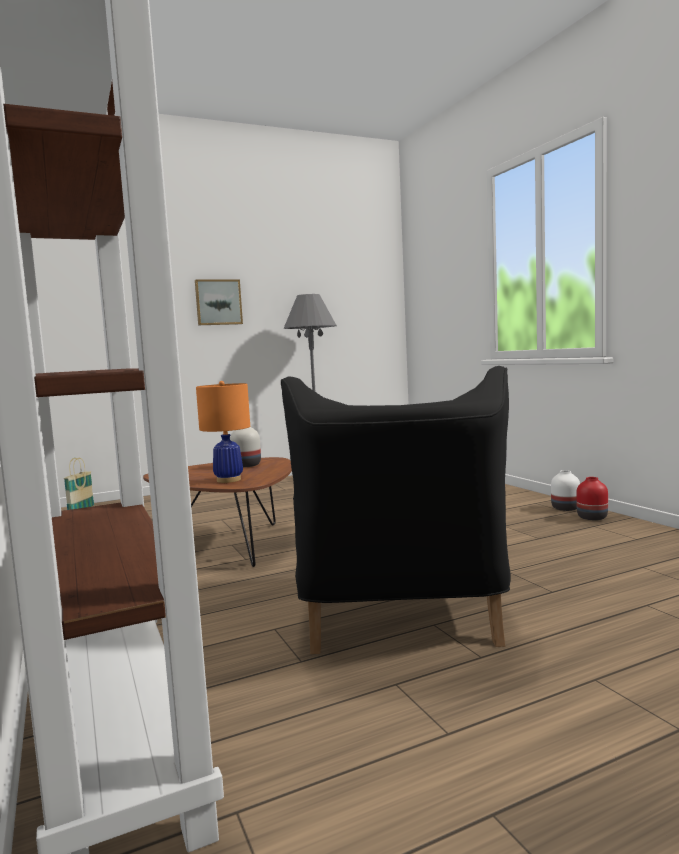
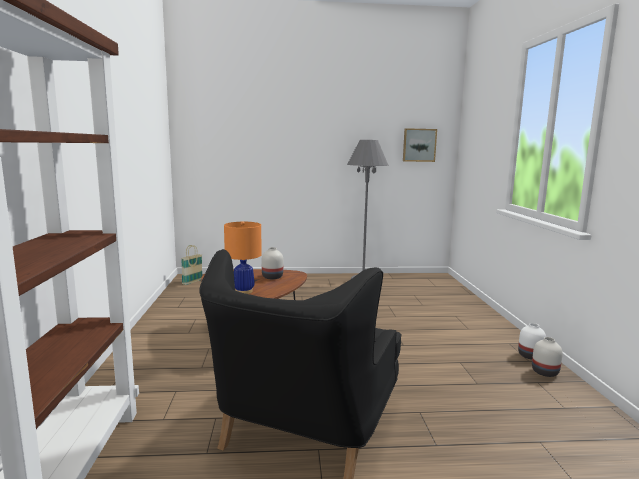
camera: 20 degrees right, 5 degrees up
(218, 302) = (302, 141): picture -> picture (419, 145)
(593, 517) = (545, 372): red vase -> white vase

